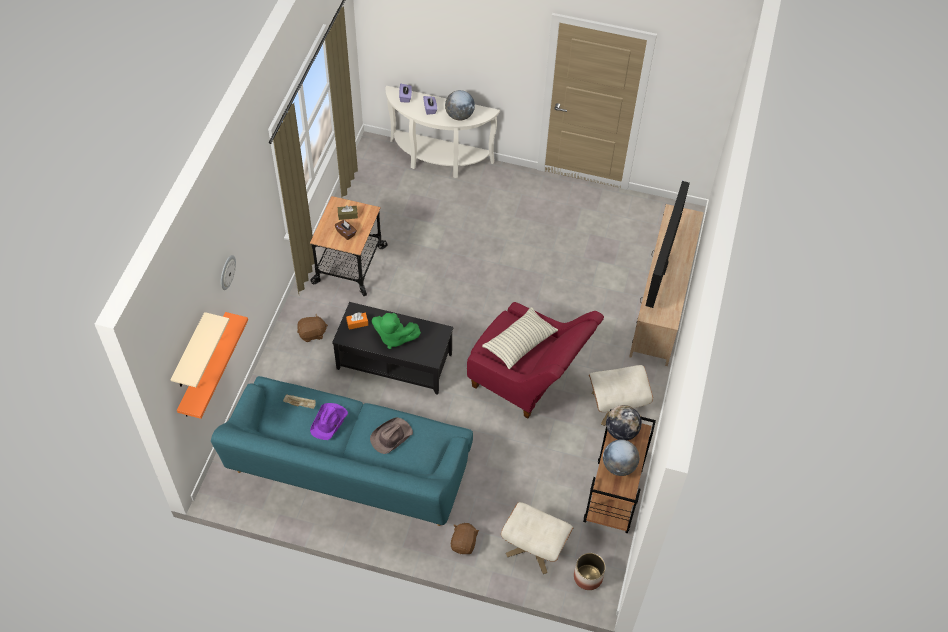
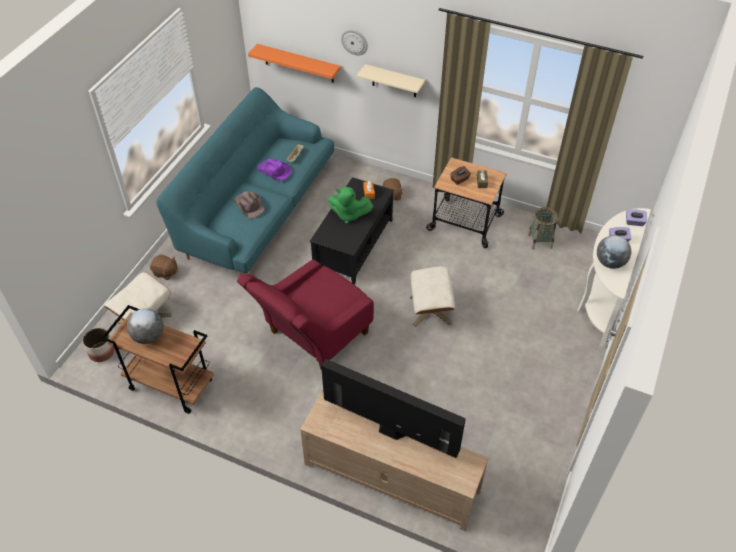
camera: 100 degrees right, 5 degrees down
(190, 353) = (286, 30): beige shelf -> beige shelf (394, 81)
(369, 203) = (540, 241): none -> basket
(394, 337) = (349, 214): green plush toy -> green plush toy turned 105 degrees counterclockwise
(519, 343) = (322, 299): pillow -> none
(616, 404) = (268, 407): beige ottoman -> beige ottoman (431, 310)
(621, 431) = (184, 345): globe -> none

